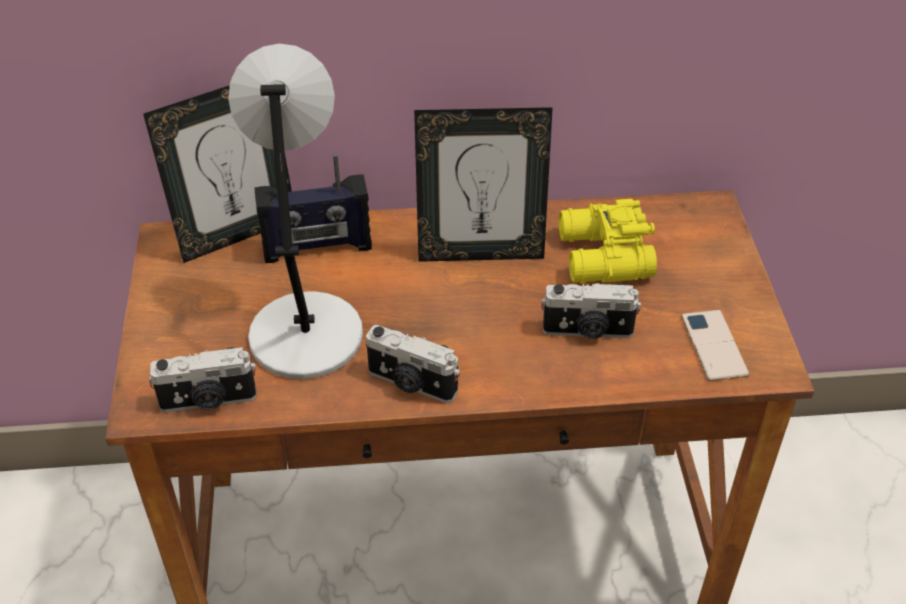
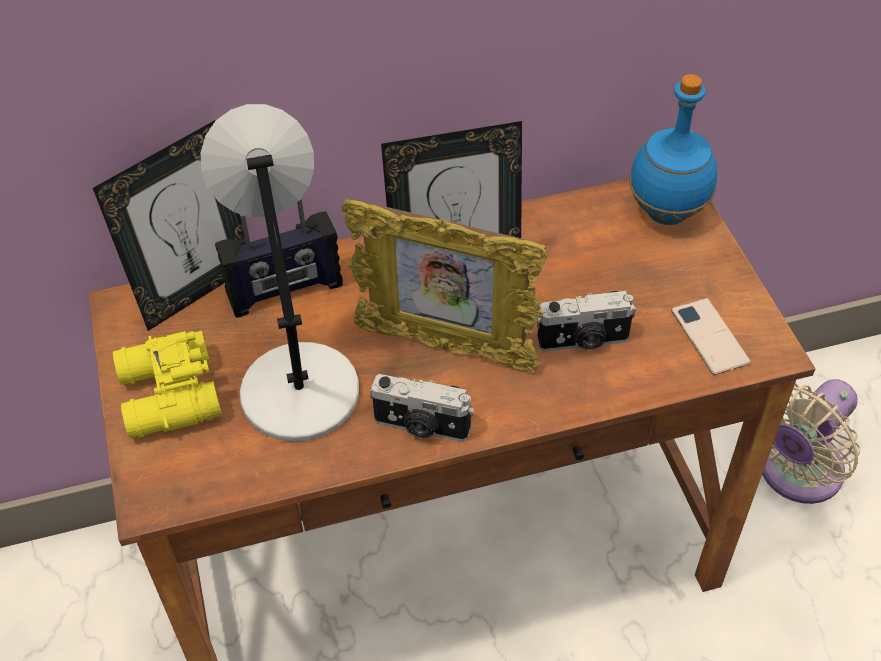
camera: 10 degrees left, 5 degrees up
(208, 401) = (217, 480): camera -> none
(453, 317) = (445, 347): none -> picture frame
(602, 257) = (578, 259): yellow binoculars -> yellow binoculars (167, 397)
(699, 229) = (667, 214): none -> blue bottle
(819, 527) = (795, 474): none -> beige fan

